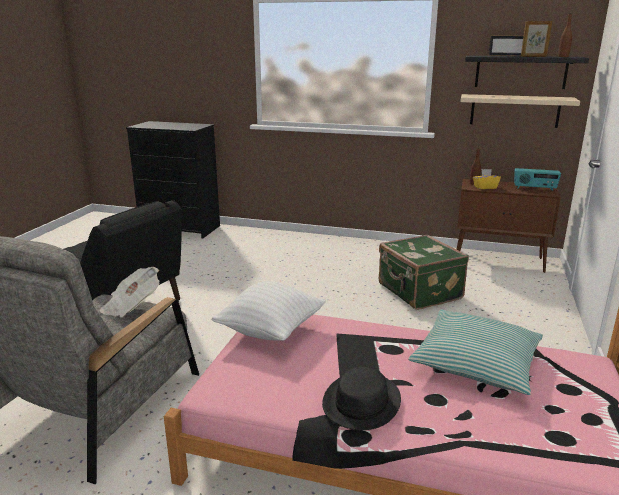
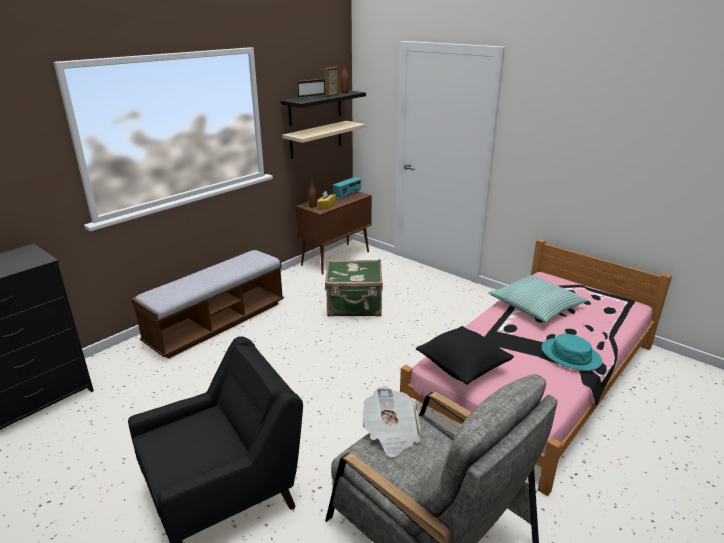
camera: 65 degrees left, 5 degrees up
(271, 331) = (462, 369): white pillow -> black pillow
(317, 247) = (217, 323): none -> bench
(362, 402) = (571, 355): black hat -> turquoise hat

